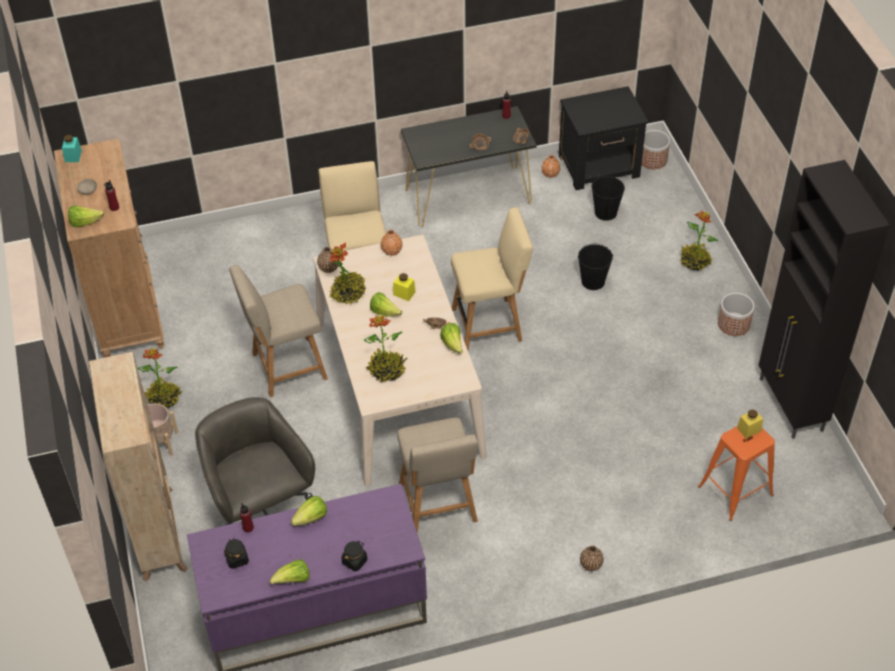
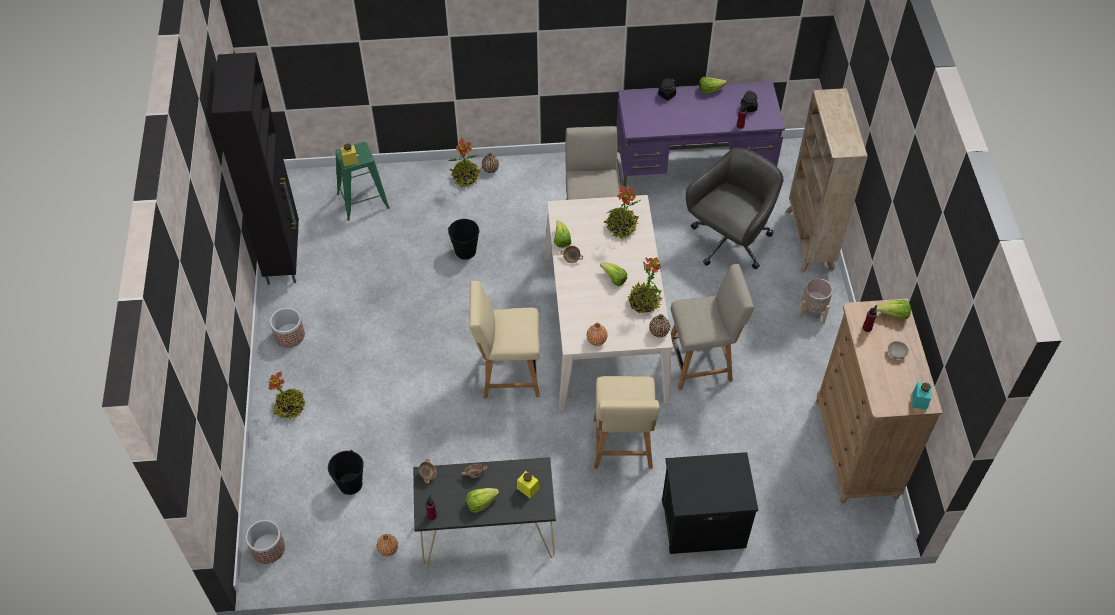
camera: 170 degrees left, 5 degrees up
(164, 399) = (812, 350): potted plant -> potted plant (465, 177)
(261, 512) = (729, 242): grey office chair -> grey office chair turned 120 degrees counterclockwise
(311, 518) = (694, 124): lettuce -> lettuce (481, 503)
(404, 293) = (593, 294): yellow jar -> yellow jar (528, 488)
(593, 281) = (396, 402): black bucket -> black bucket (465, 251)
(600, 166) = (329, 549): black nightstand -> black nightstand (702, 522)
(736, 490) = (362, 201): orange stool -> green stool

